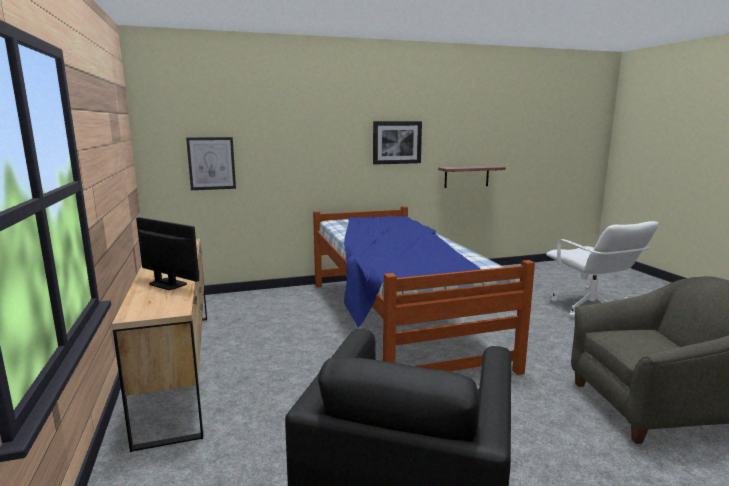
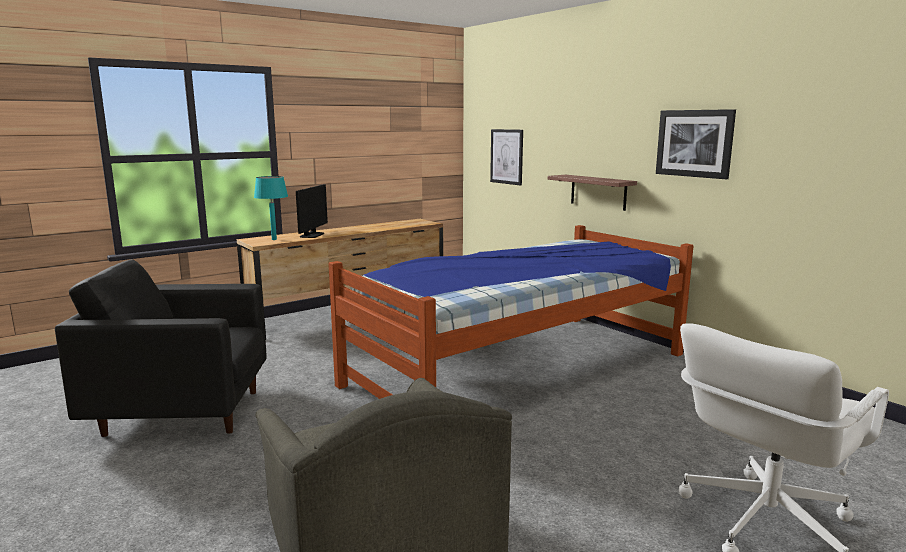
camera: 70 degrees right, 0 degrees up
(160, 302) = (274, 239): none -> turquoise table lamp
(466, 176) = (820, 215): shelf -> shelf (598, 192)

